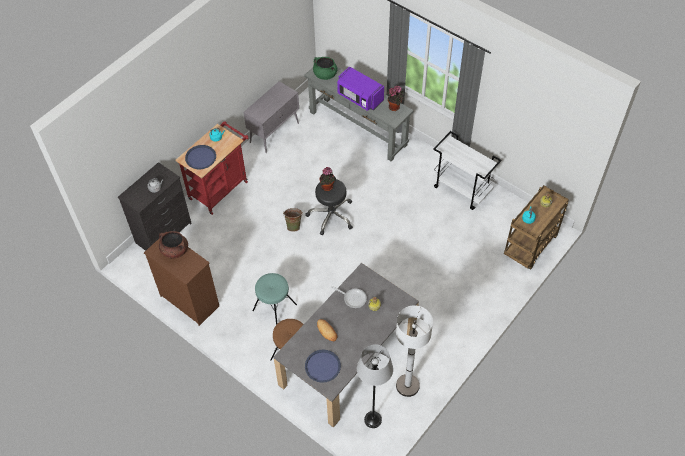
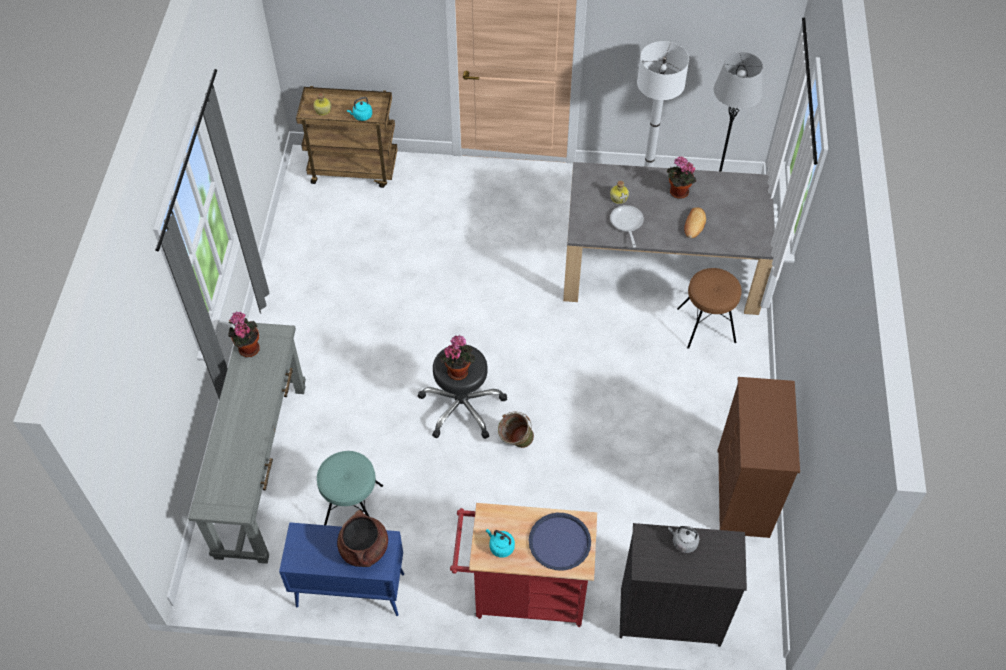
camera: 125 degrees left, 0 degrees up
(174, 251) = (760, 432): brown cooking pot -> brown cooking pot (364, 549)
(274, 132) = (349, 590): grey cabinet -> blue cabinet
(274, 307) = (663, 383): turquoise stool -> turquoise stool (352, 508)
(322, 366) = (740, 204): blue tray -> none
(325, 75) = (230, 489): green cooking pot -> none
(356, 338) = (677, 192): none -> potted plant
(359, 97) = (256, 407): purple microwave -> none
(462, 189) = (303, 277): white cart -> none

